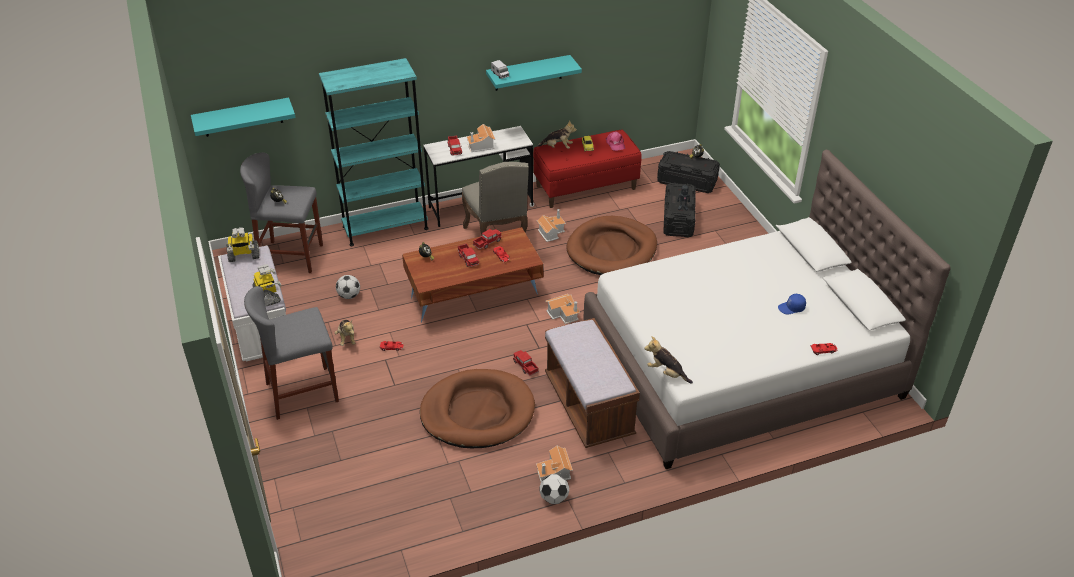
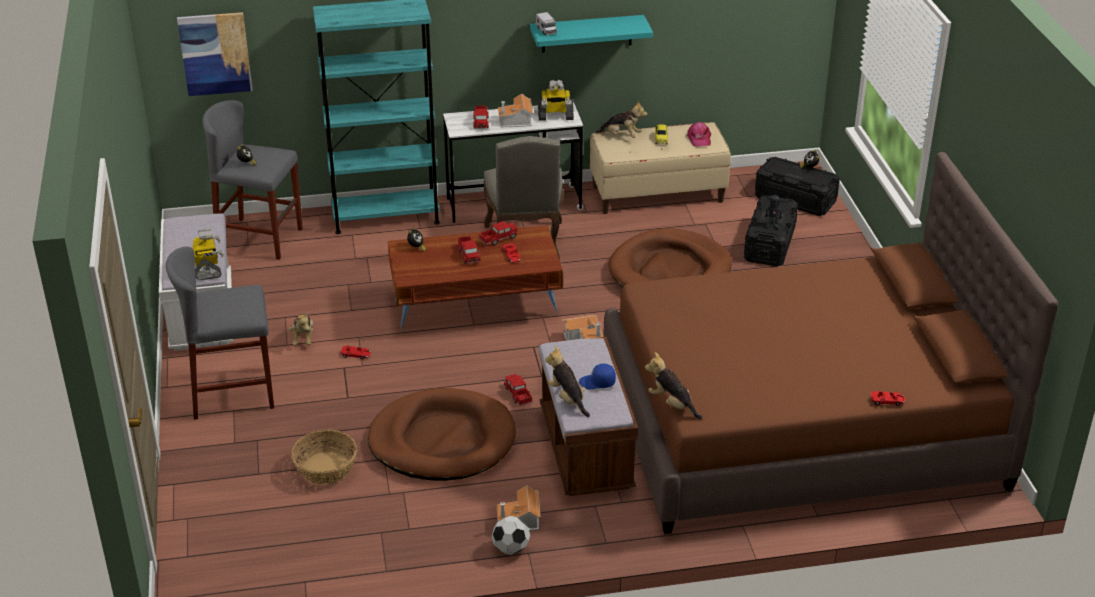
camera: 10 degrees right, 5 degrees down
(242, 117) = (215, 53): turquoise shelf -> picture
(243, 256) = (191, 222): toy robot -> toy robot (555, 116)
(349, 296) = (319, 290): football -> none
(393, 448) = (326, 468): none -> basket
(551, 232) = (596, 242): toy house -> none
(580, 375) = (567, 398): none -> plush toy
(586, 187) = (657, 194): red bench -> beige bench
(741, 365) = (800, 425): white bed -> brown bed
(791, 308) = (861, 348): blue cap -> blue cap (597, 382)

